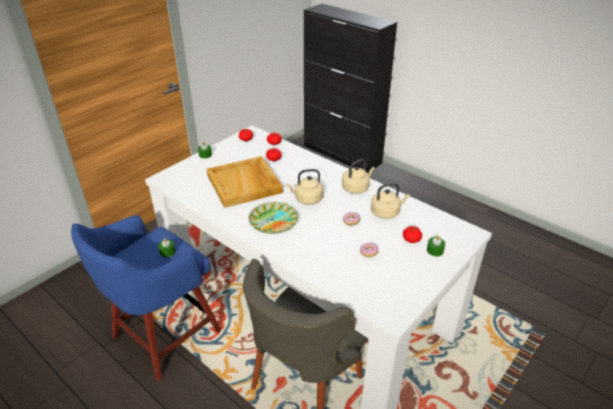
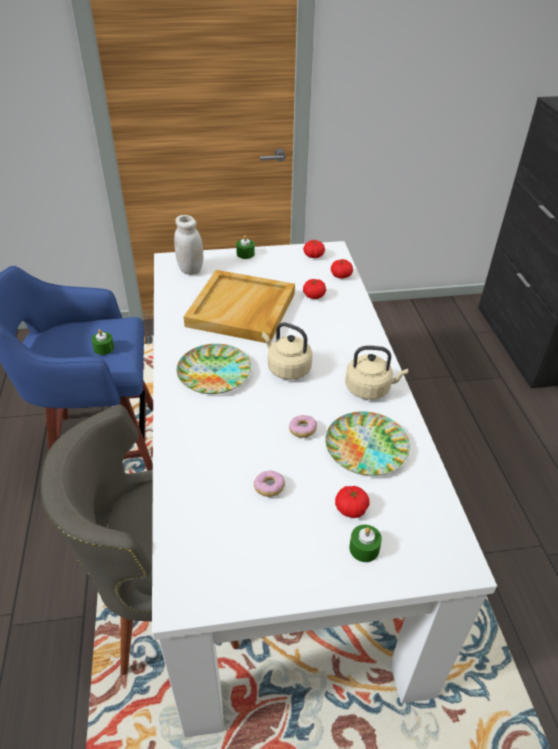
camera: 40 degrees right, 5 degrees up
(183, 177) = (190, 269): none -> white jar
(386, 212) = (367, 447): beige kettle -> plate

